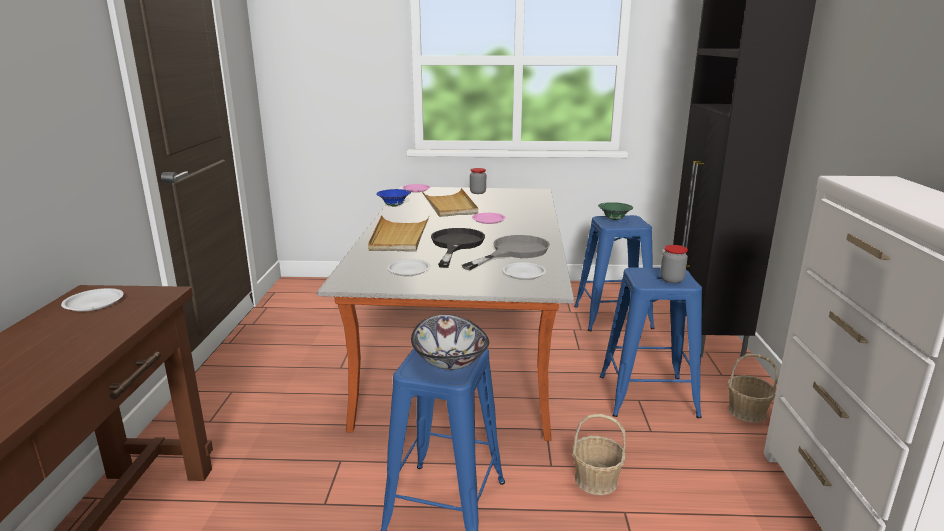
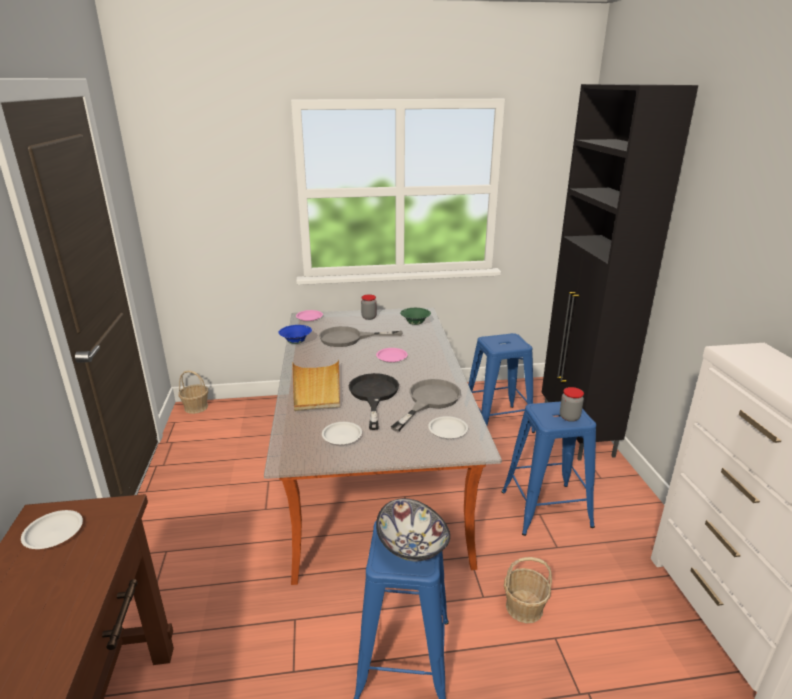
camera: 10 degrees left, 5 degrees up
(450, 205) = (349, 338): beige tray -> grey frying pan
(614, 219) = (498, 340): green bowl -> green bowl (415, 323)
(746, 412) = (628, 516): basket -> basket (196, 407)

